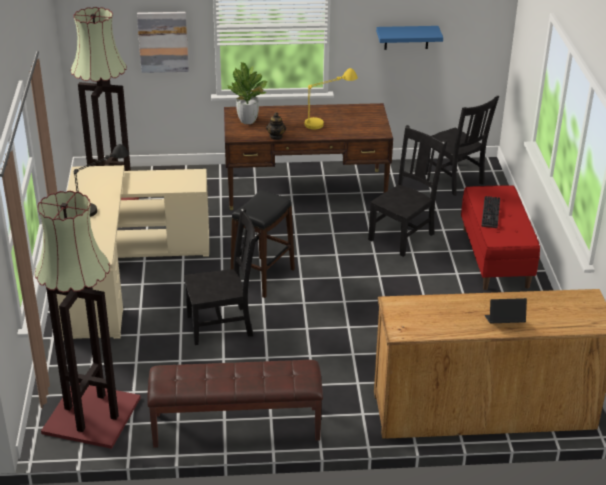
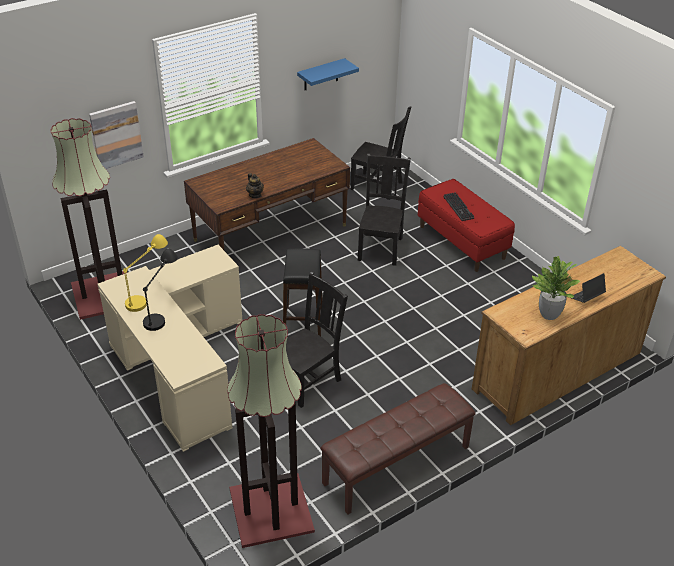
camera: 30 degrees left, 5 degrees up
(248, 121) = (217, 187): potted plant -> potted plant (549, 314)
(328, 120) = (284, 167): yellow table lamp -> yellow table lamp (148, 294)

